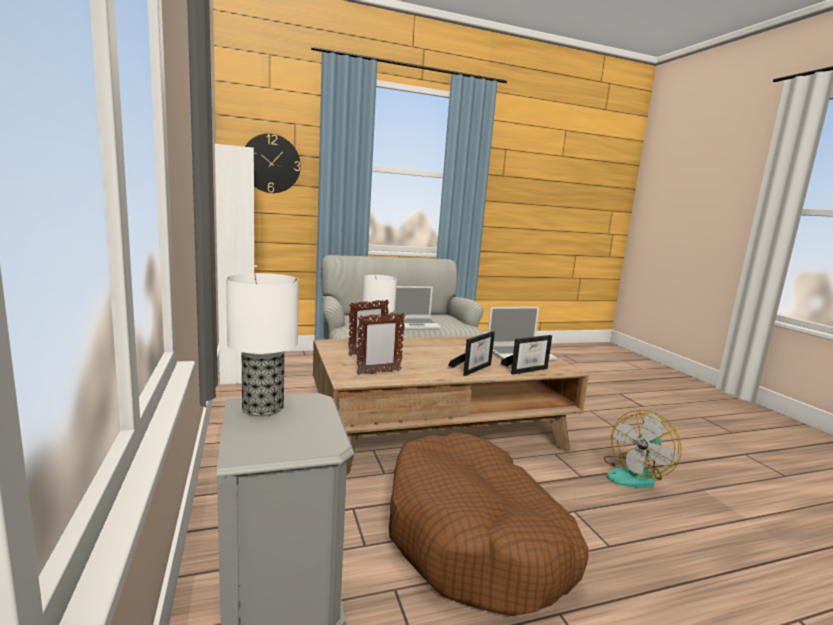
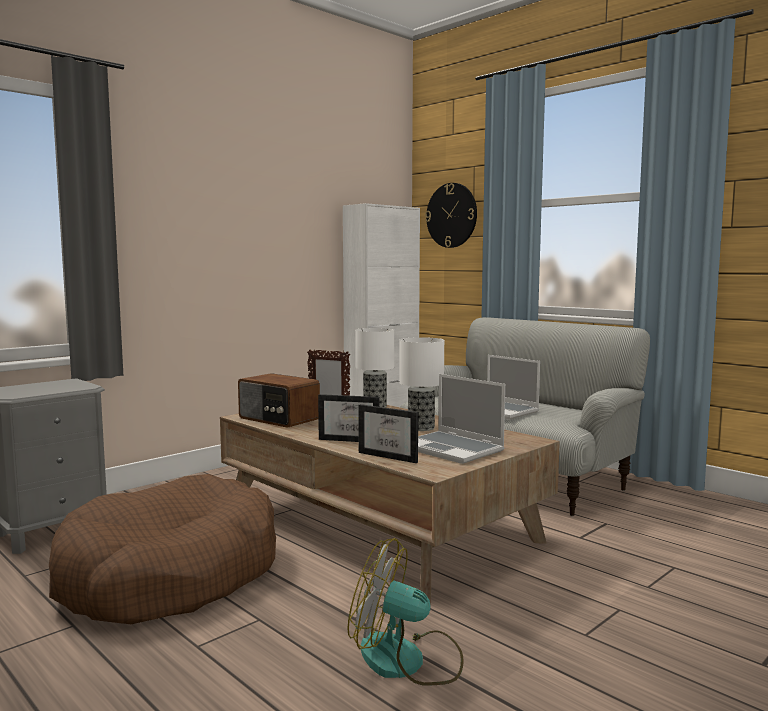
camera: 65 degrees right, 5 degrees down
(262, 407) = (64, 383): table lamp -> table lamp (421, 427)
(378, 372) = (278, 419): picture frame -> radio

